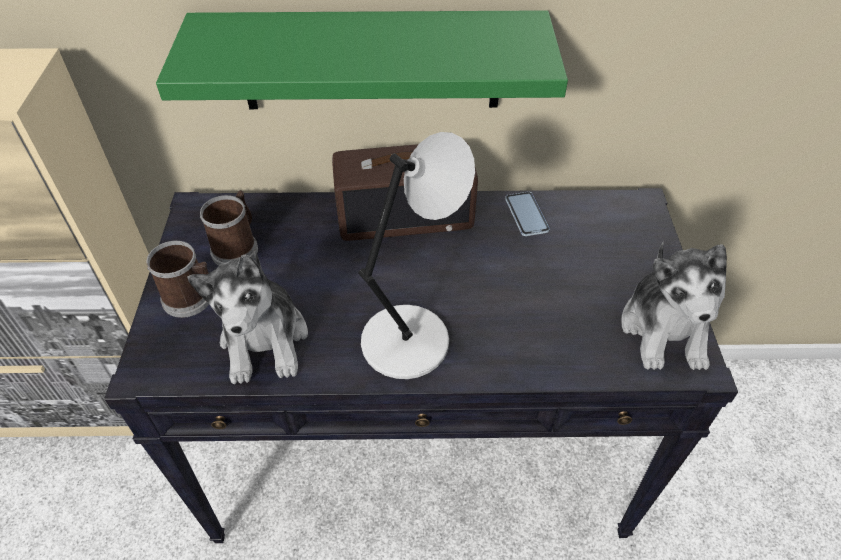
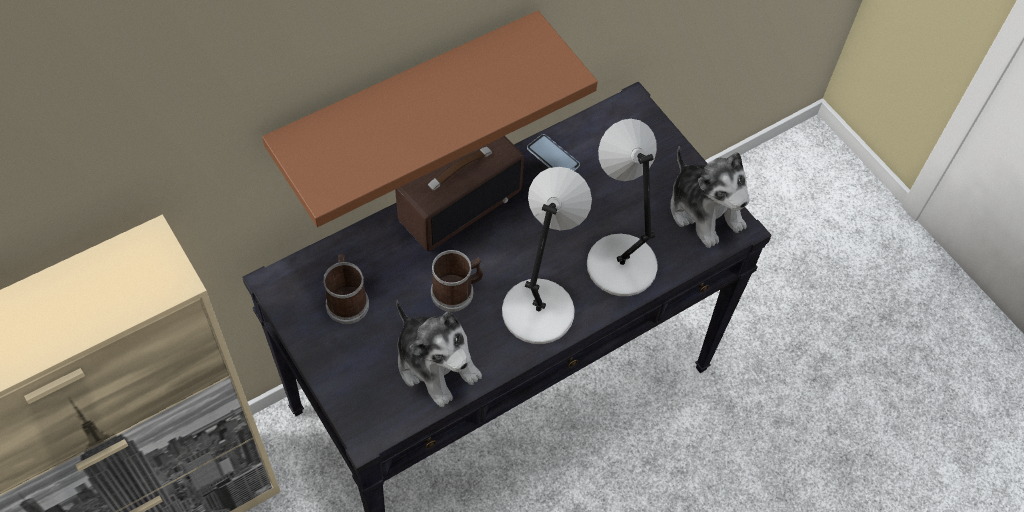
camera: 35 degrees left, 10 degrees up
(193, 299) = (351, 361): mug -> mug (457, 291)
(371, 61) = (407, 101): green shelf -> brown shelf
(529, 336) = (619, 262): none -> grey table lamp

